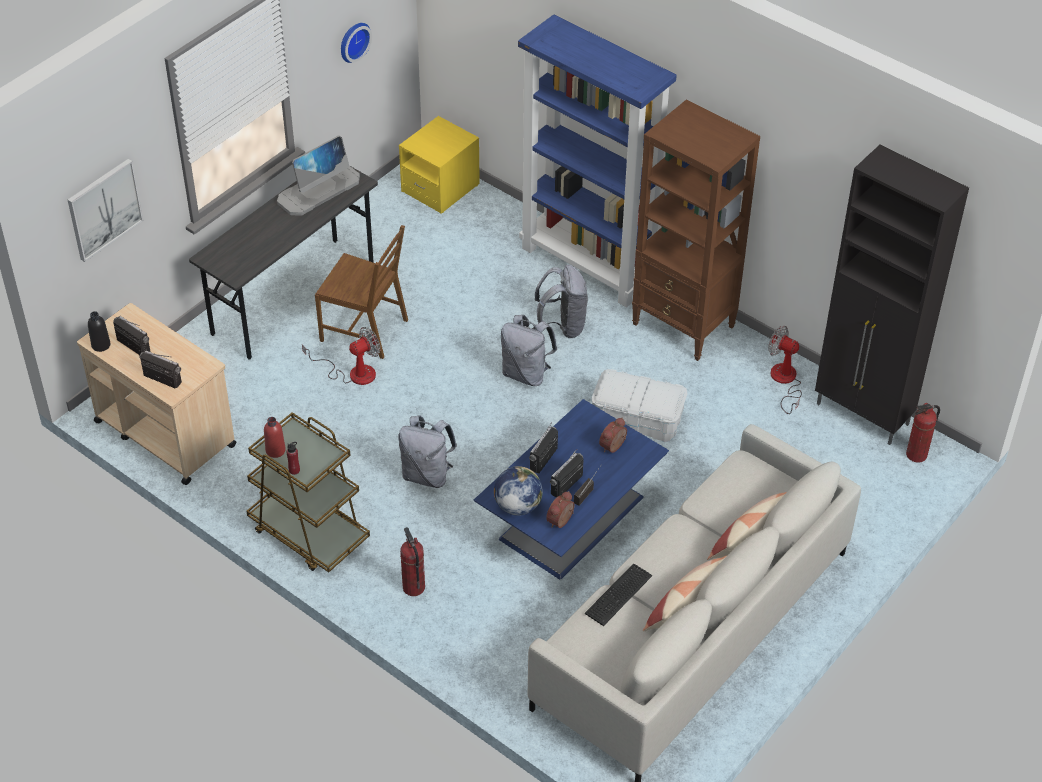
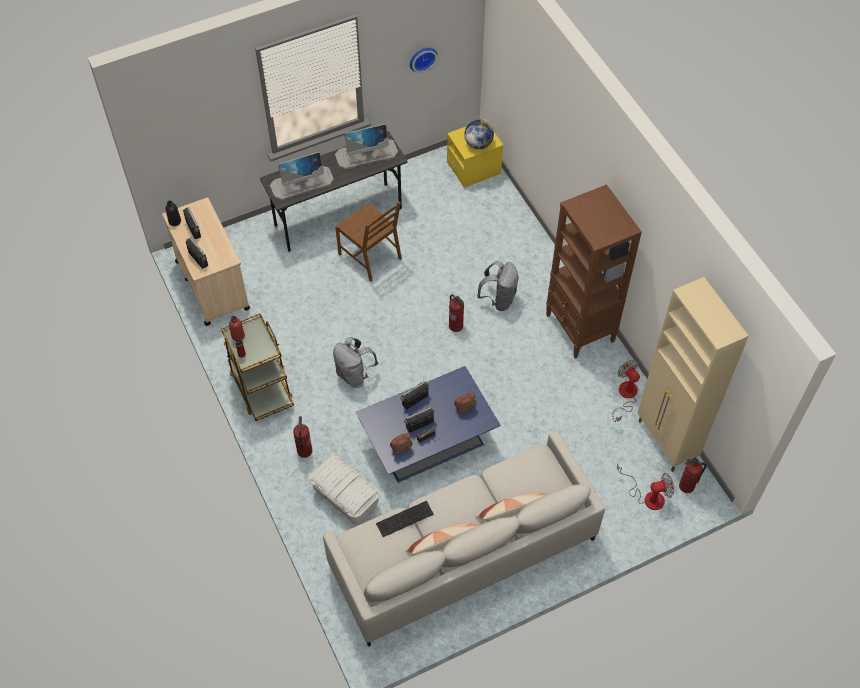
camera: 25 degrees right, 10 degrees up
(104, 209) = (198, 134): picture -> none
(252, 248) = (302, 183): none -> monitor
(353, 373) = (347, 285): fan -> fan (647, 496)
(517, 506) = (380, 427): globe -> globe (478, 144)
(526, 373) = (456, 326): grey backpack -> fire extinguisher
(588, 266) = (540, 260): blue bookcase -> none
(637, 420) = (510, 387): white storage box -> white storage box (345, 498)
(863, 415) = (666, 442): black cabinet -> beige cabinet

